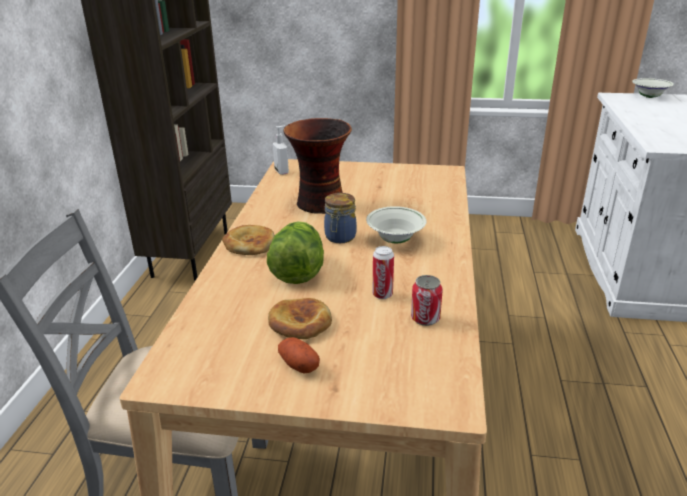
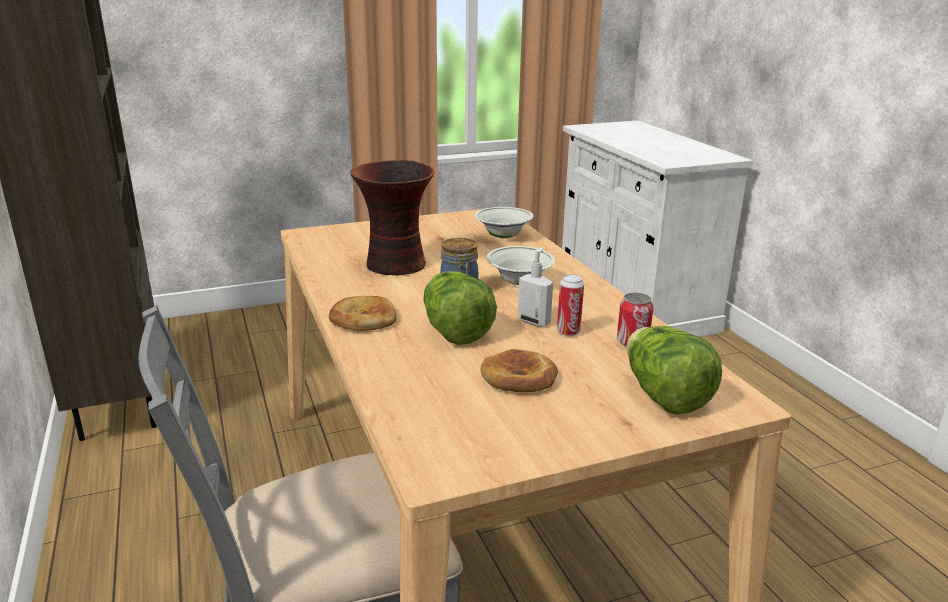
camera: 30 degrees left, 5 degrees down
(282, 171) = (307, 241): soap dispenser -> soap dispenser (534, 321)
(298, 365) = (566, 413): potato -> none
(392, 376) = (664, 396): none -> lettuce
(649, 97) = (611, 125): white bowl -> white bowl (503, 237)

